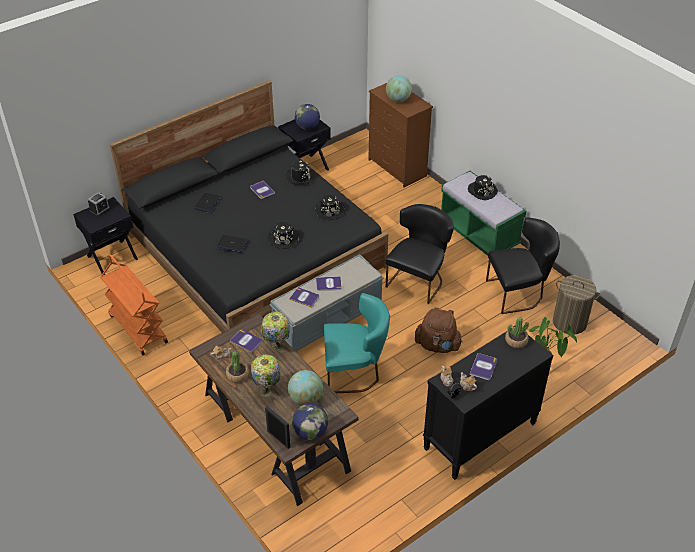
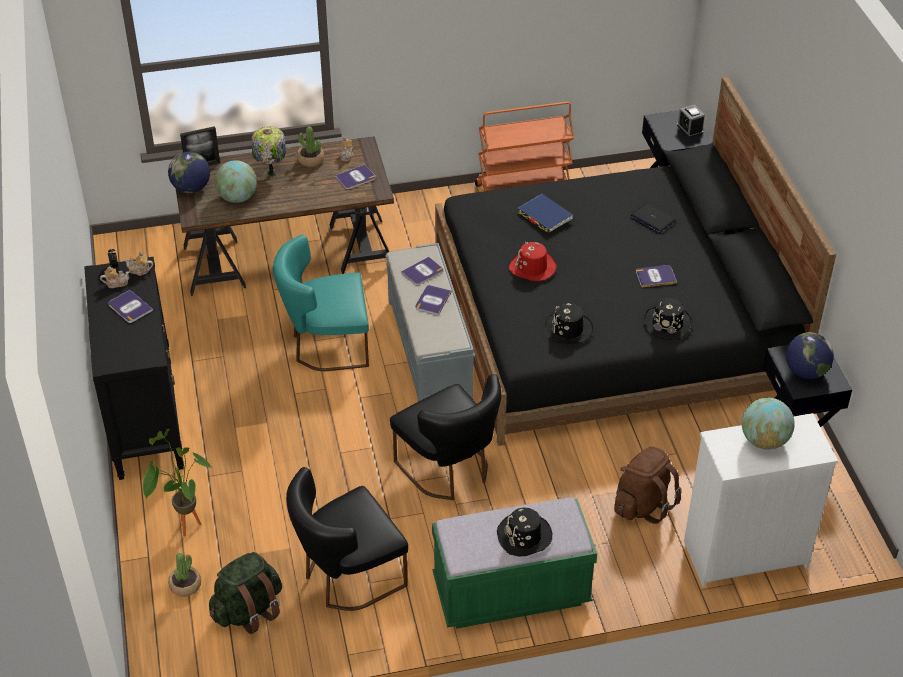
camera: 115 degrees right, 0 degrees up
(232, 244) = (544, 216): laptop -> blue book
(277, 347) = (329, 197): table lamp -> none
(284, 238) = (532, 267): black hat -> red hat
(355, 372) = (326, 345): turquoise chair -> turquoise chair turned 60 degrees clockwise
(397, 168) = (743, 554): brown dresser -> white dresser
(437, 345) = (312, 440): brown backpack -> brown backpack (642, 504)
(516, 340) = (142, 353): potted plant -> potted plant (185, 585)
(518, 293) = (347, 577): black chair -> black chair turned 45 degrees clockwise
(569, 322) = (248, 611): laundry basket -> green backpack

